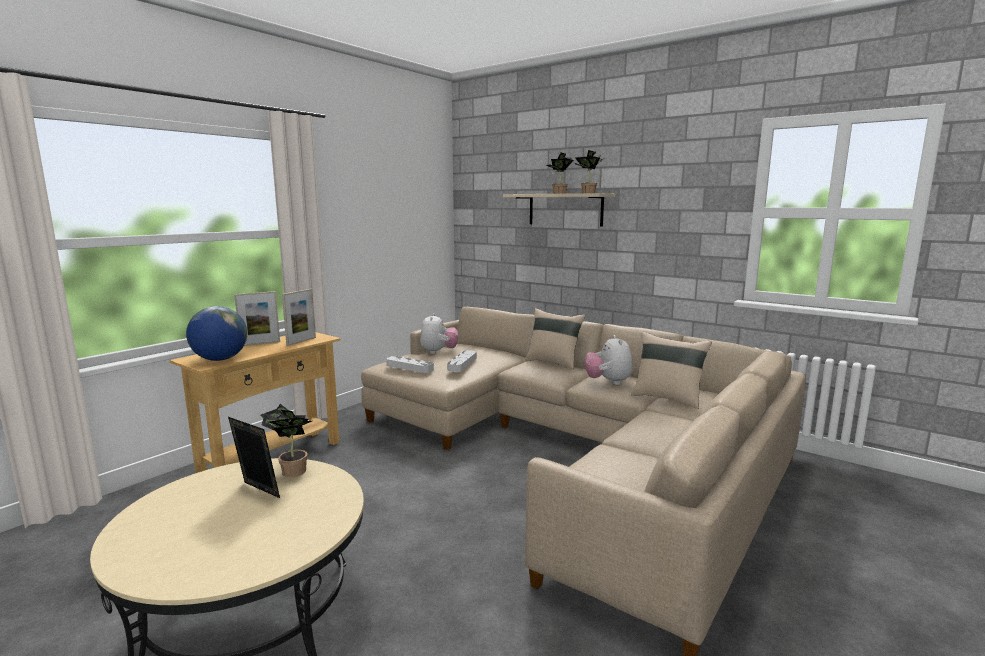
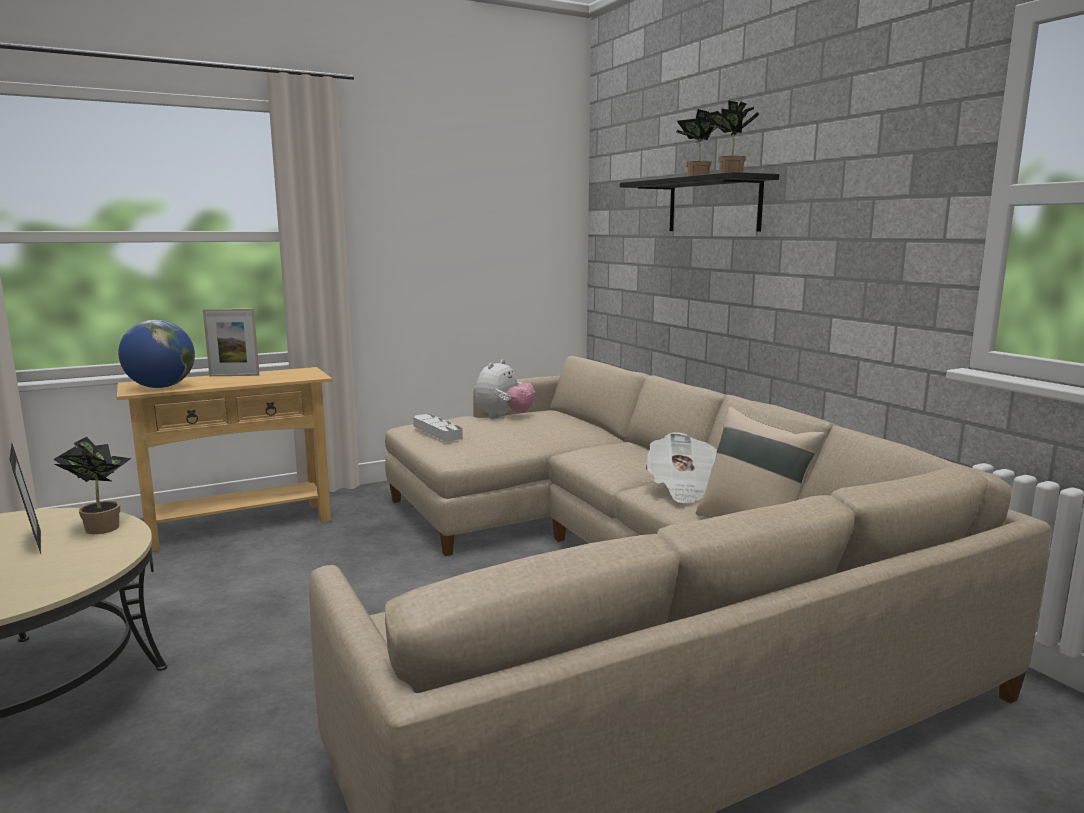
camera: 25 degrees right, 0 degrees up
(301, 341) = (280, 377): picture frame -> none
(462, 364) = (506, 435): grey tray -> none
(553, 362) = (645, 450): beige pillow -> none
(565, 209) = (713, 205): beige shelf -> black shelf
(608, 382) = (684, 489): plush toy -> newspaper

